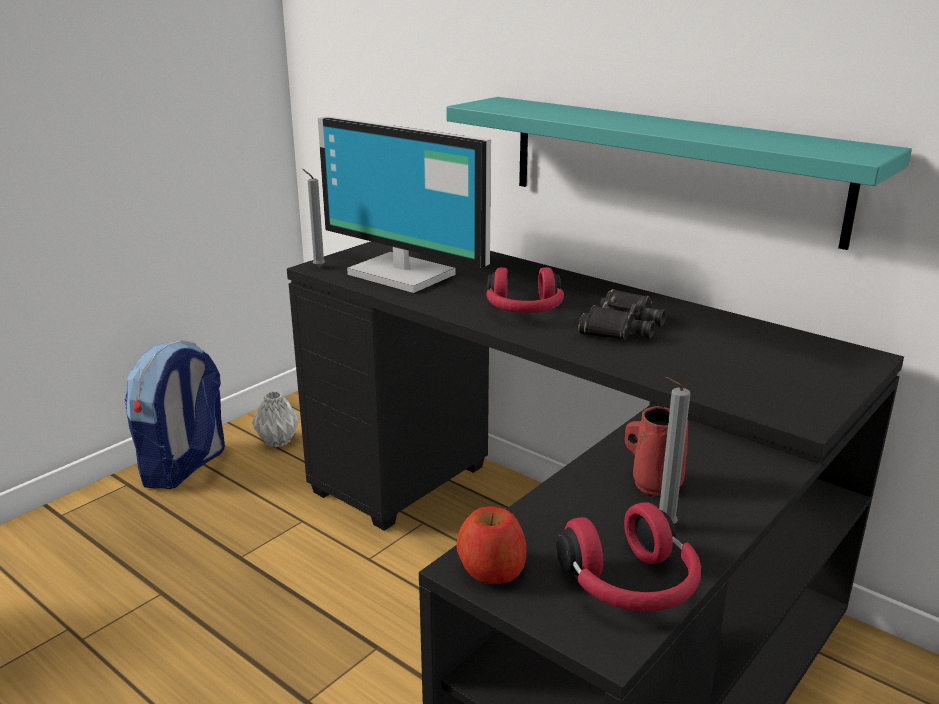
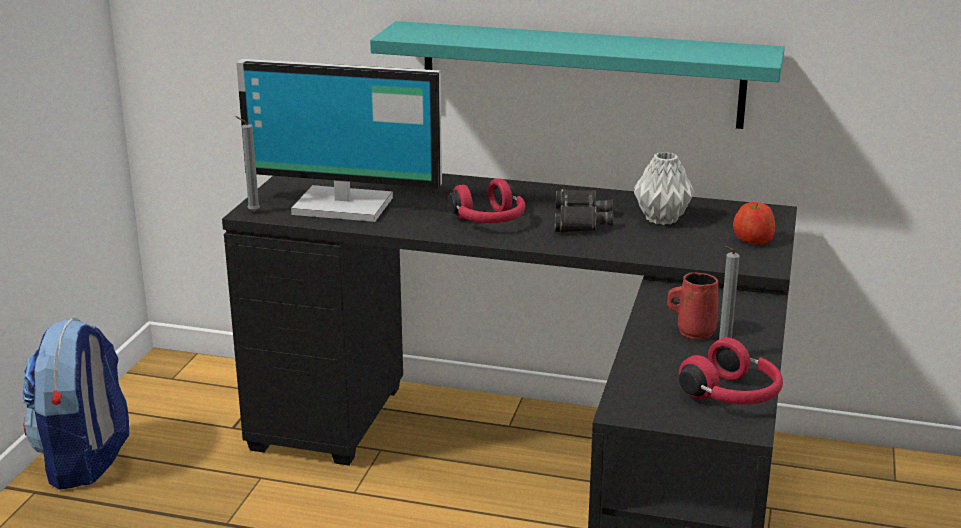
camera: 25 degrees left, 0 degrees up
(277, 441) = (166, 412): grey vase -> grey vase (660, 219)
(491, 569) = (639, 408): apple -> apple (753, 240)

